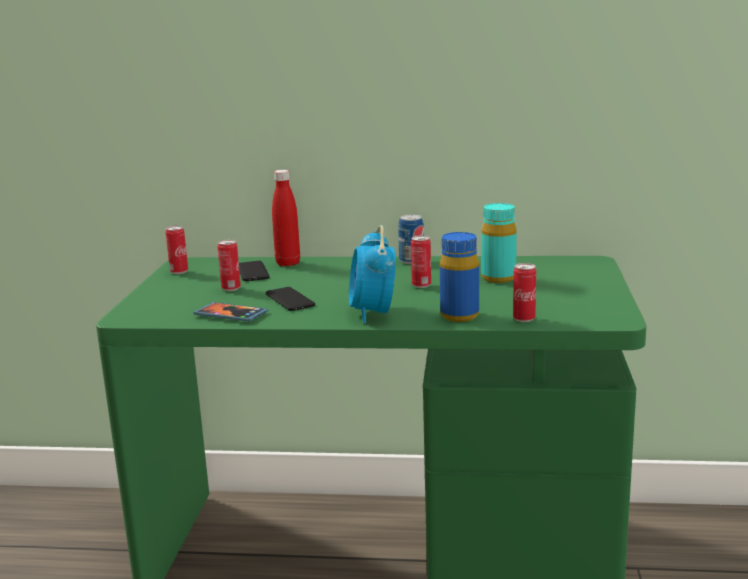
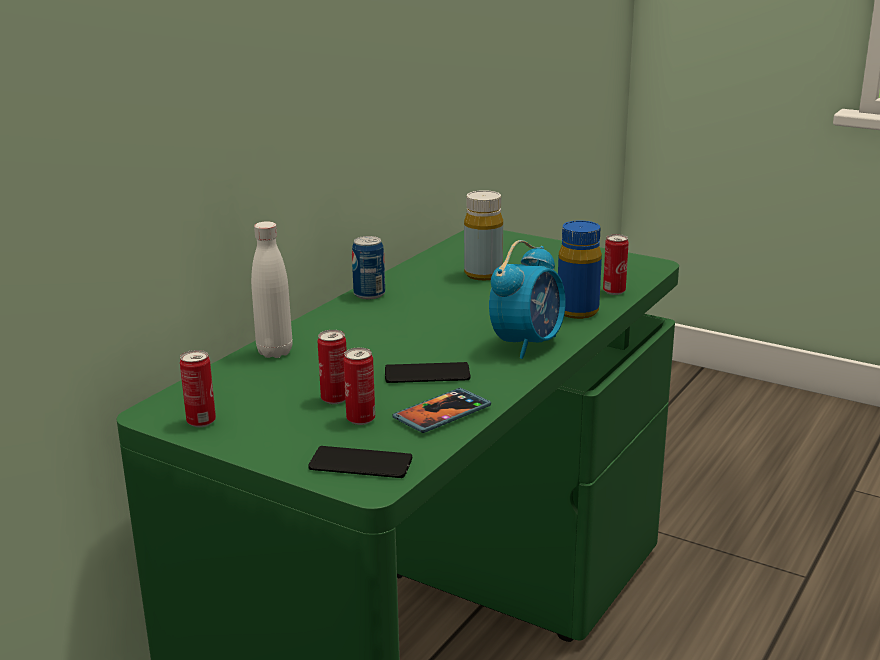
camera: 65 degrees left, 5 degrees up
(252, 272) = (279, 377): phone -> phone (360, 464)
(288, 263) = (275, 352): red bottle -> white bottle
(373, 314) = (528, 344): alarm clock -> alarm clock turned 75 degrees counterclockwise
(421, 285) = (462, 307): can -> can (360, 419)
(498, 278) = (483, 274): turquoise bottle -> yellow bottle

